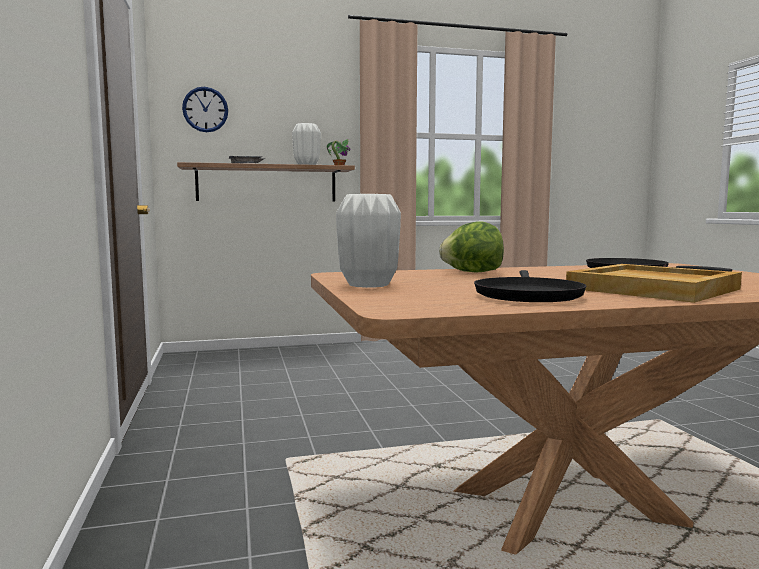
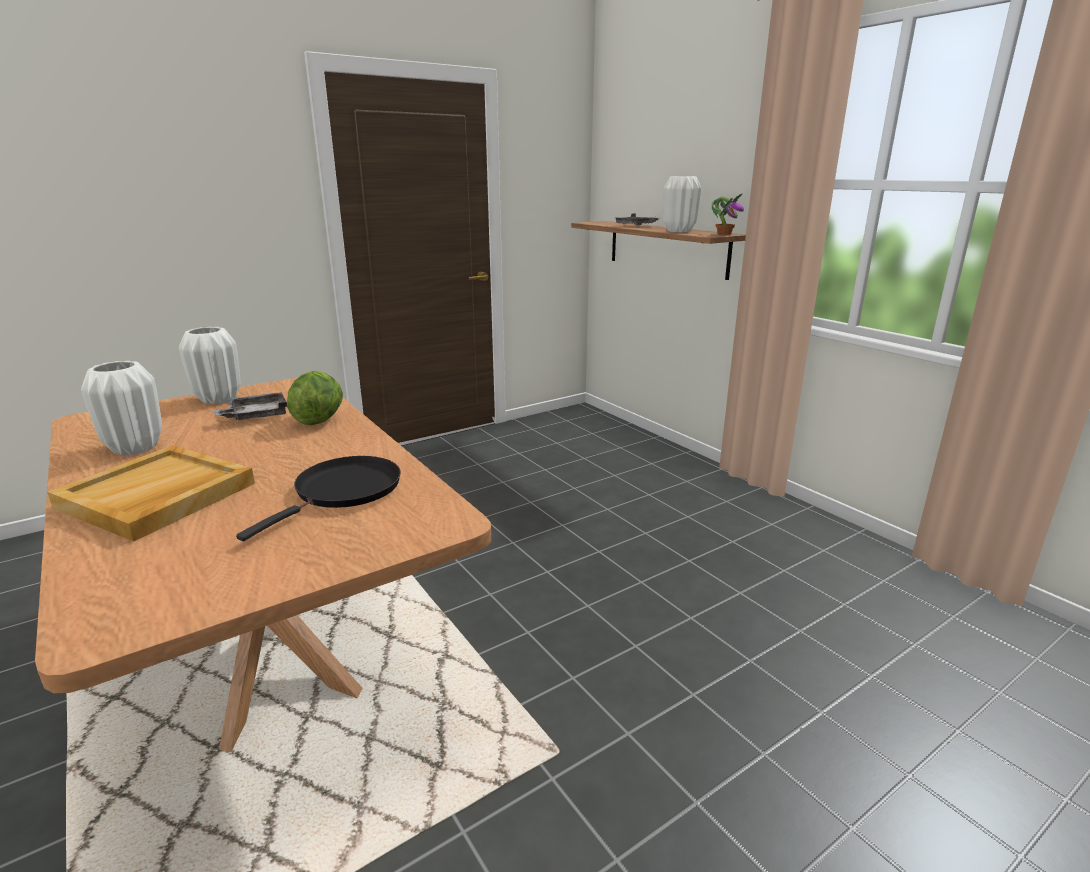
camera: 70 degrees right, 15 degrees up
(205, 109) = (626, 158): wall clock -> none
(443, 279) = (256, 415): none -> grey tray
(527, 295) = (135, 448): black frying pan -> white vase

